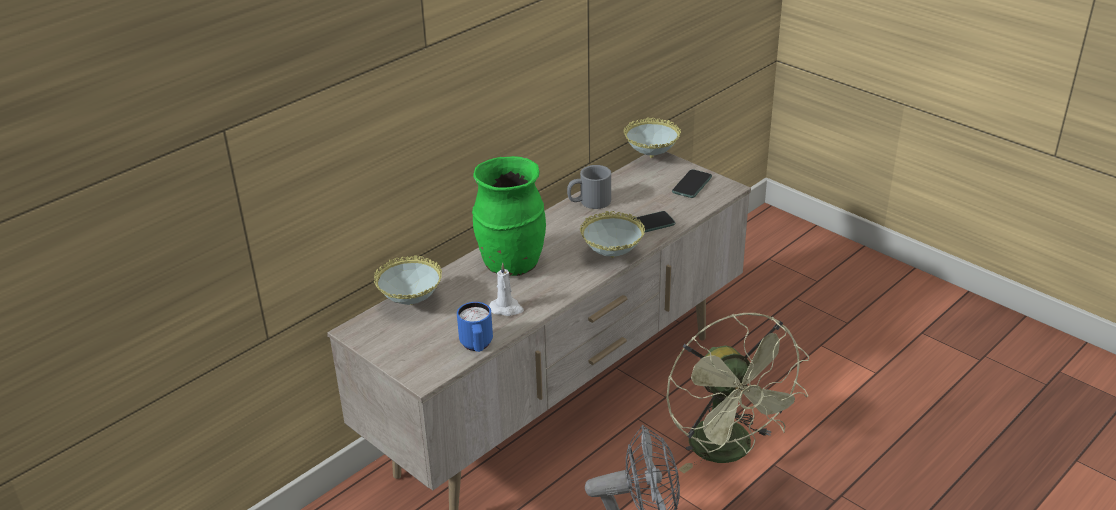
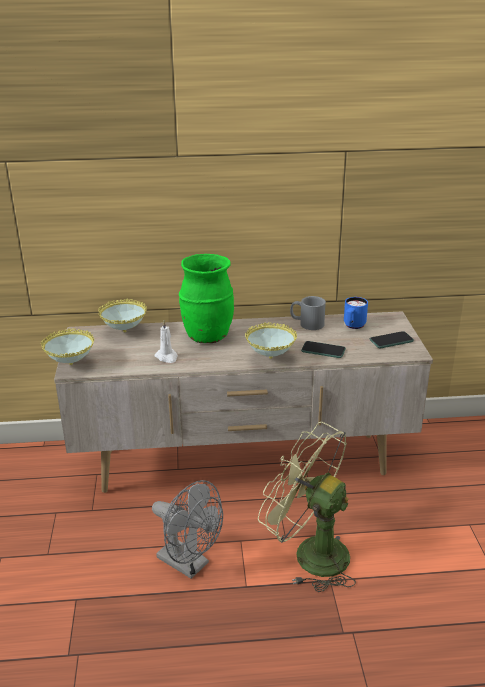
camera: 40 degrees right, 5 degrees down
(477, 346) = (120, 368): blue mug -> blue mug (353, 326)
(651, 158) = (388, 315): bowl -> bowl (71, 365)
(729, 451) = (310, 553): green fan -> green fan turned 105 degrees clockwise

